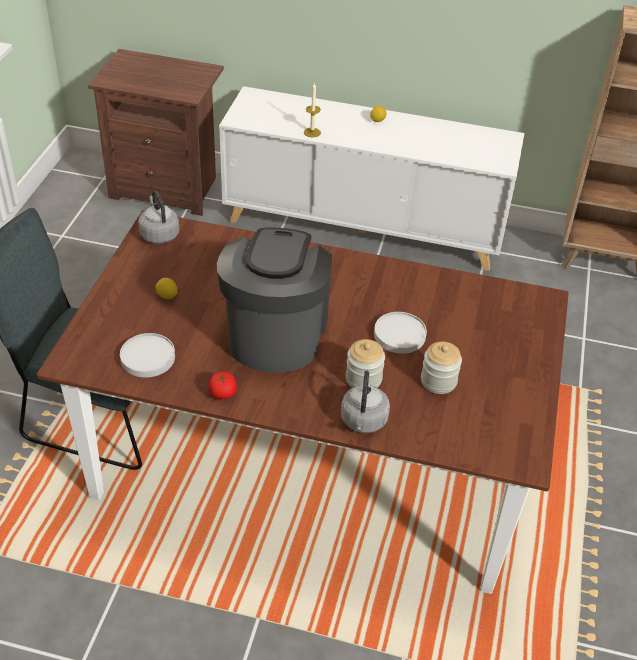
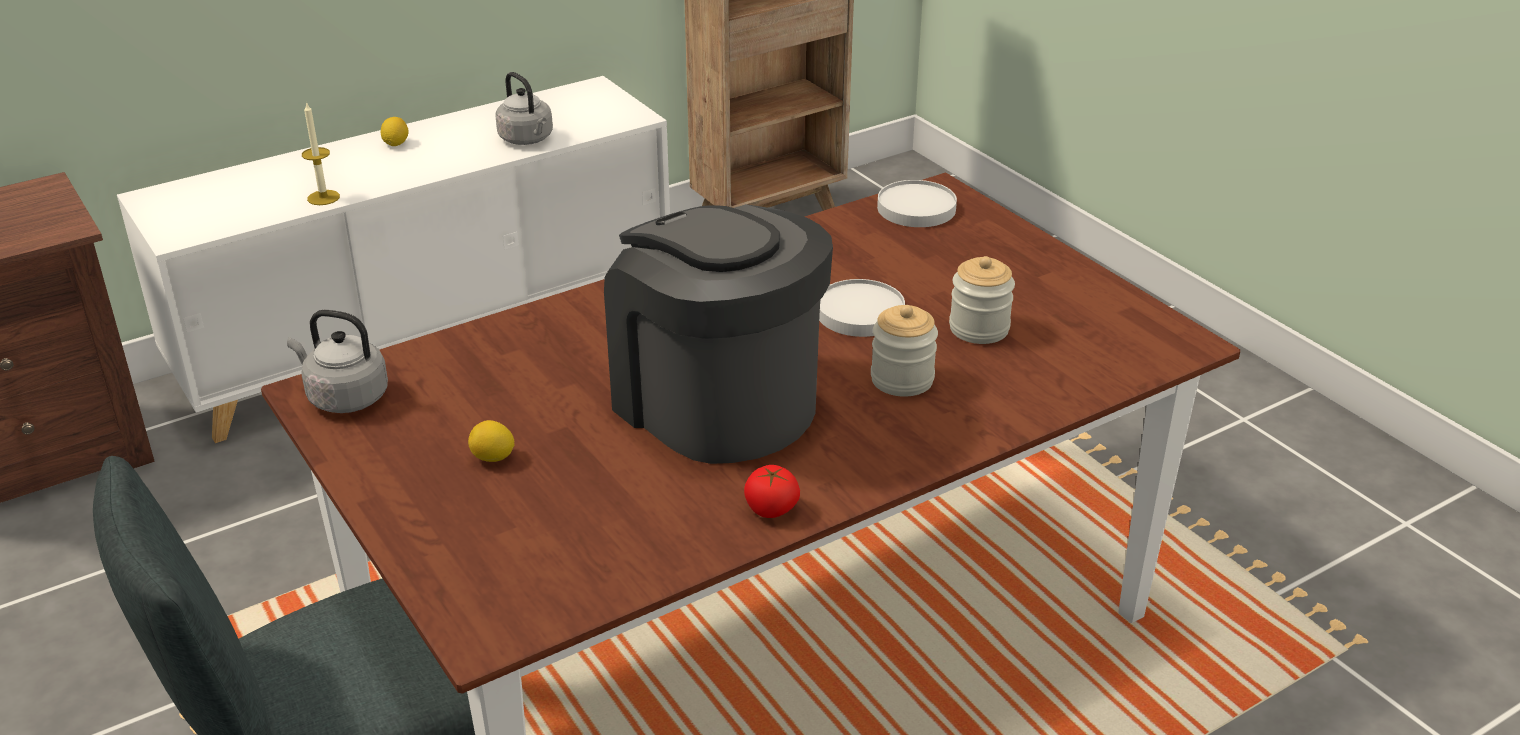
camera: 45 degrees left, 10 degrees down
(148, 357) = (598, 542): white plate -> white plate (916, 208)
(363, 422) = (979, 420): grey kettle -> grey kettle (527, 139)

